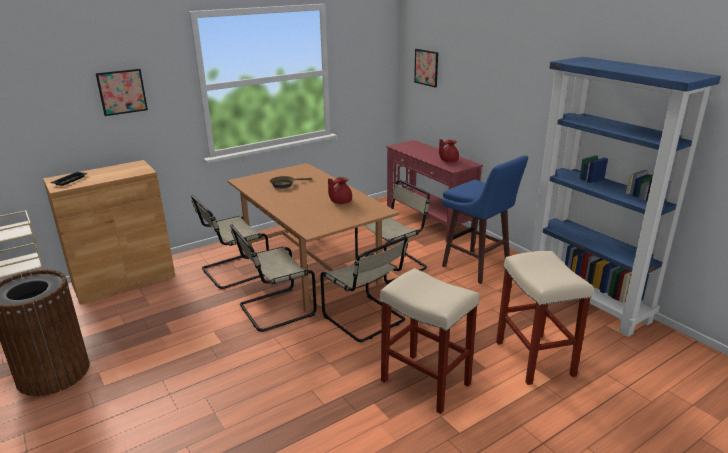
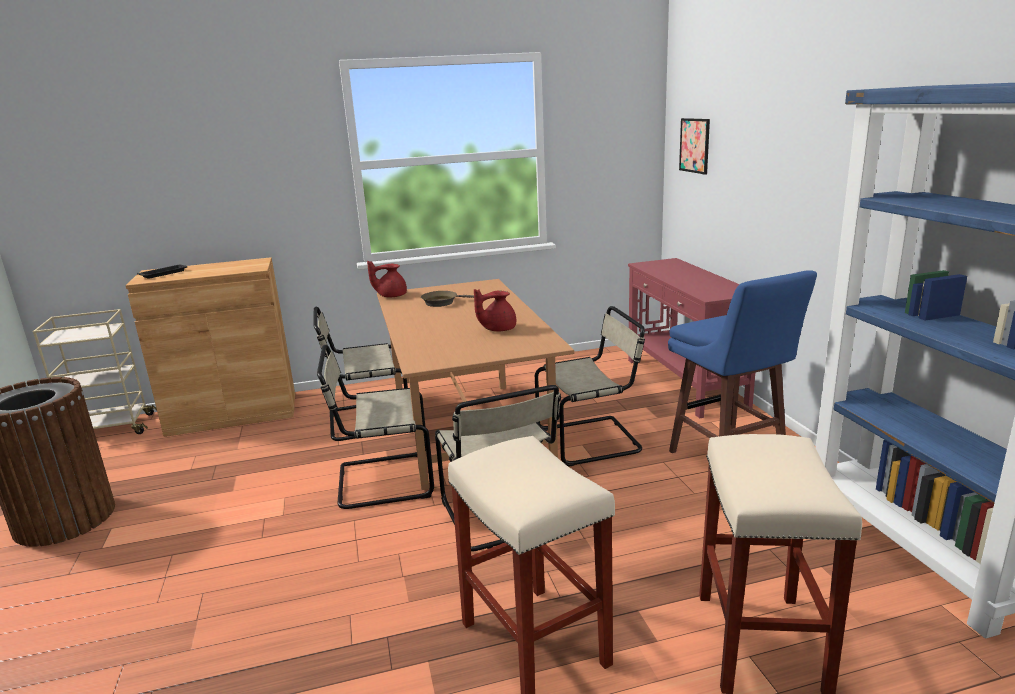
camera: 20 degrees right, 5 degrees down
(122, 92) = (245, 165): picture -> none
(448, 161) = (708, 286): red teapot -> red teapot (391, 295)

